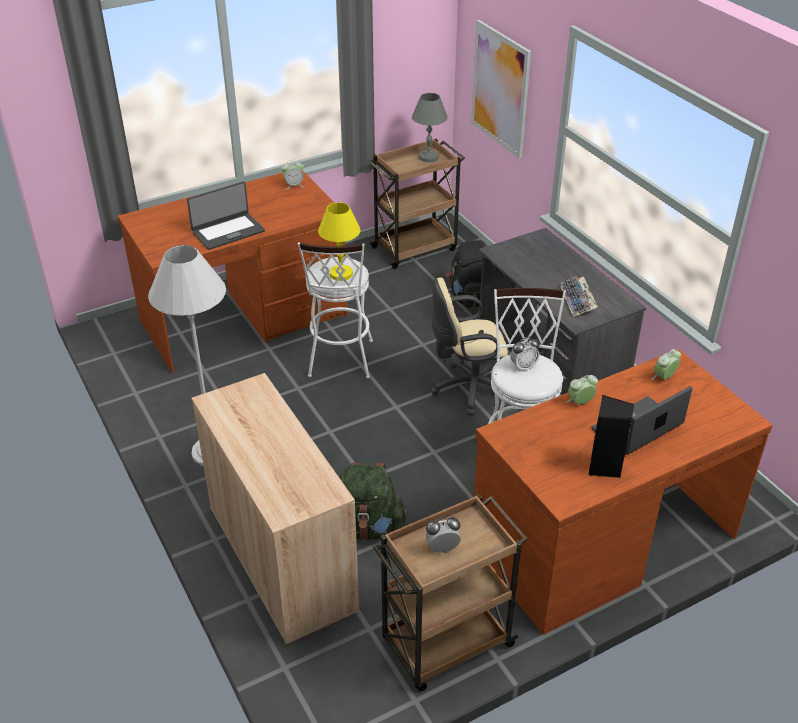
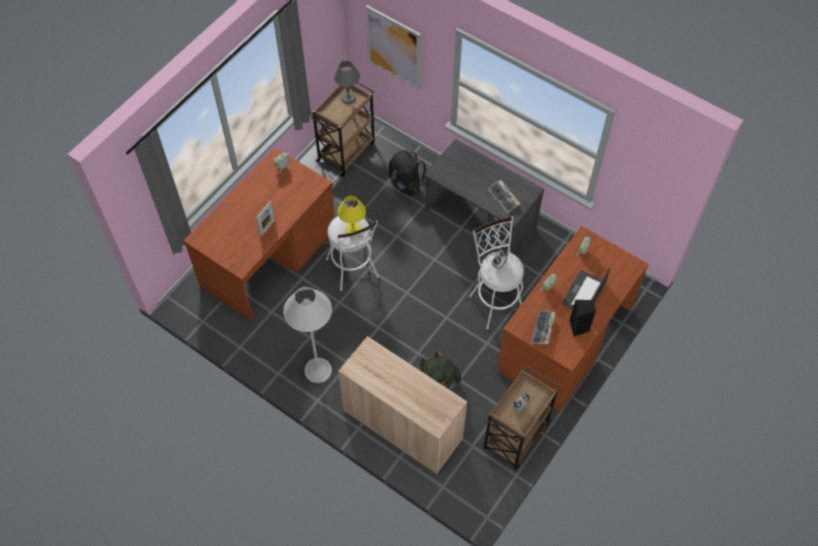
camera: 25 degrees left, 20 degrees up
(228, 231) = (267, 228): laptop -> picture frame
(468, 389) = (442, 262): beige office chair -> none
(540, 450) = (542, 329): none -> keyboard

